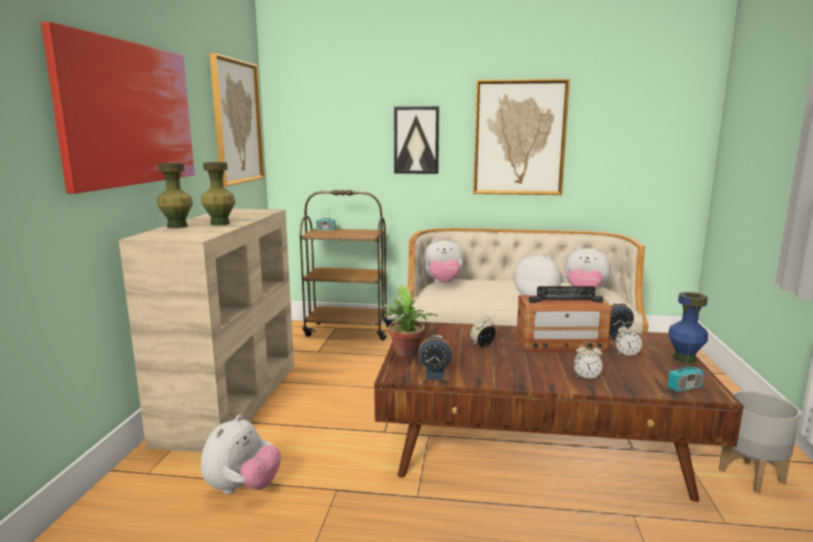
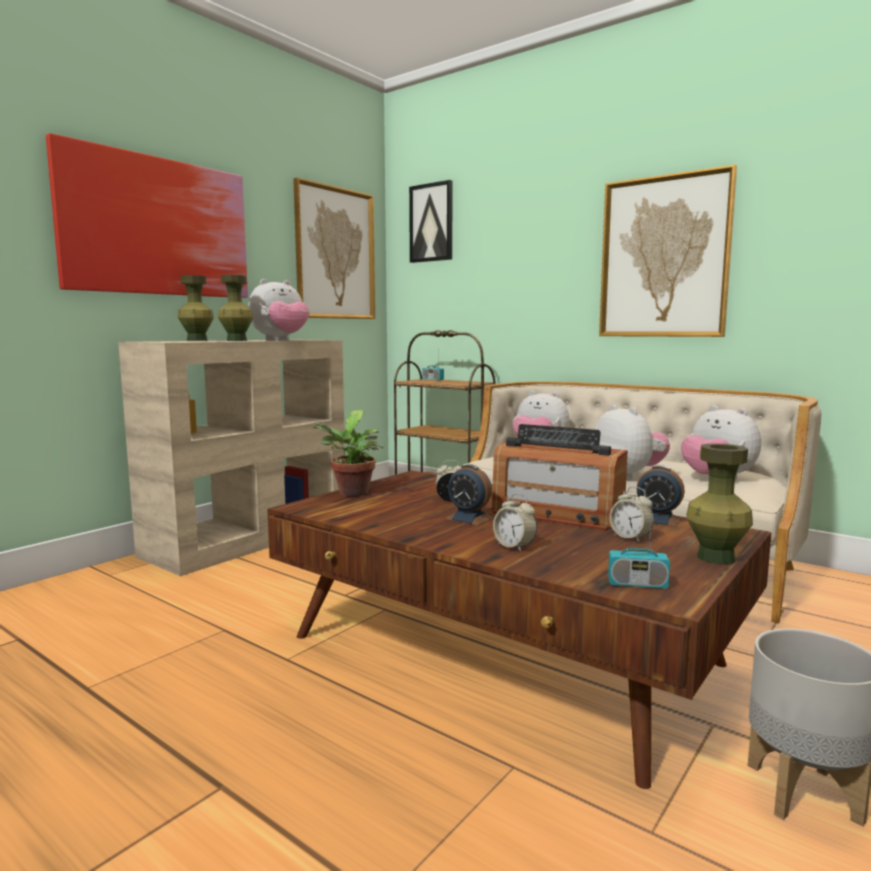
camera: 30 degrees right, 5 degrees down
(242, 488) = (154, 605): plush toy -> plush toy (281, 340)
(416, 140) = (535, 269): picture -> picture (431, 223)
(435, 375) = (338, 513): alarm clock -> alarm clock (469, 518)
(684, 359) = (715, 558): blue vase -> green vase

